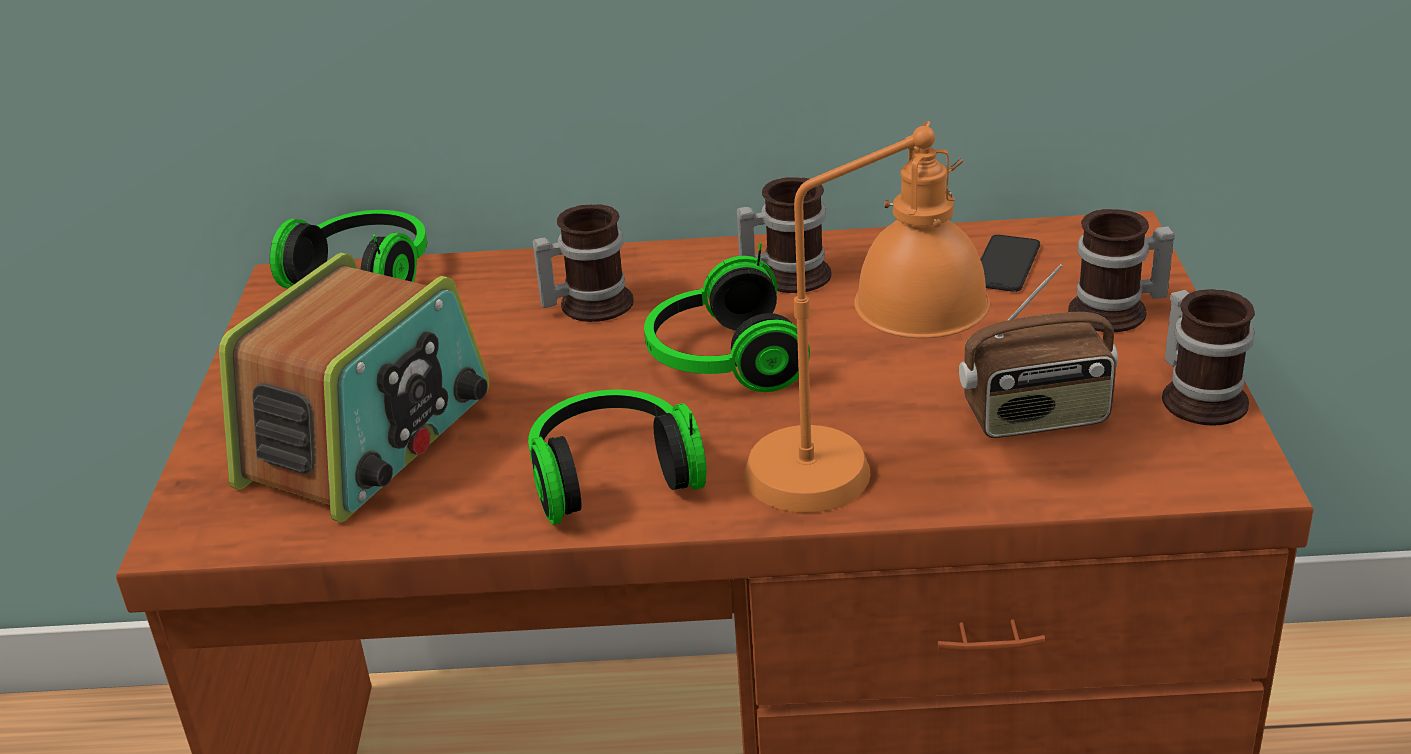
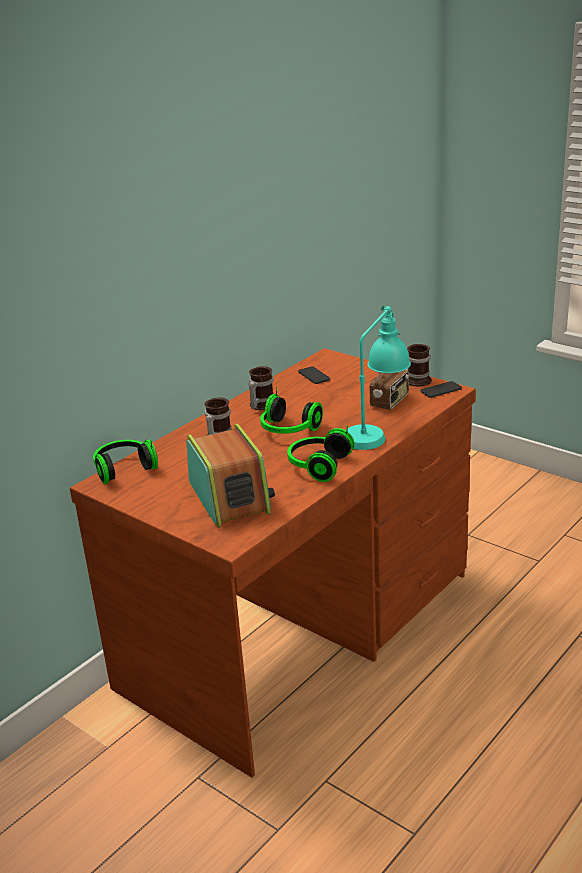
camera: 50 degrees left, 5 degrees down
(864, 474) = (376, 432): orange table lamp -> turquoise table lamp
(1116, 313) = (363, 373): mug -> none
(1211, 459) = (441, 390): none -> phone

